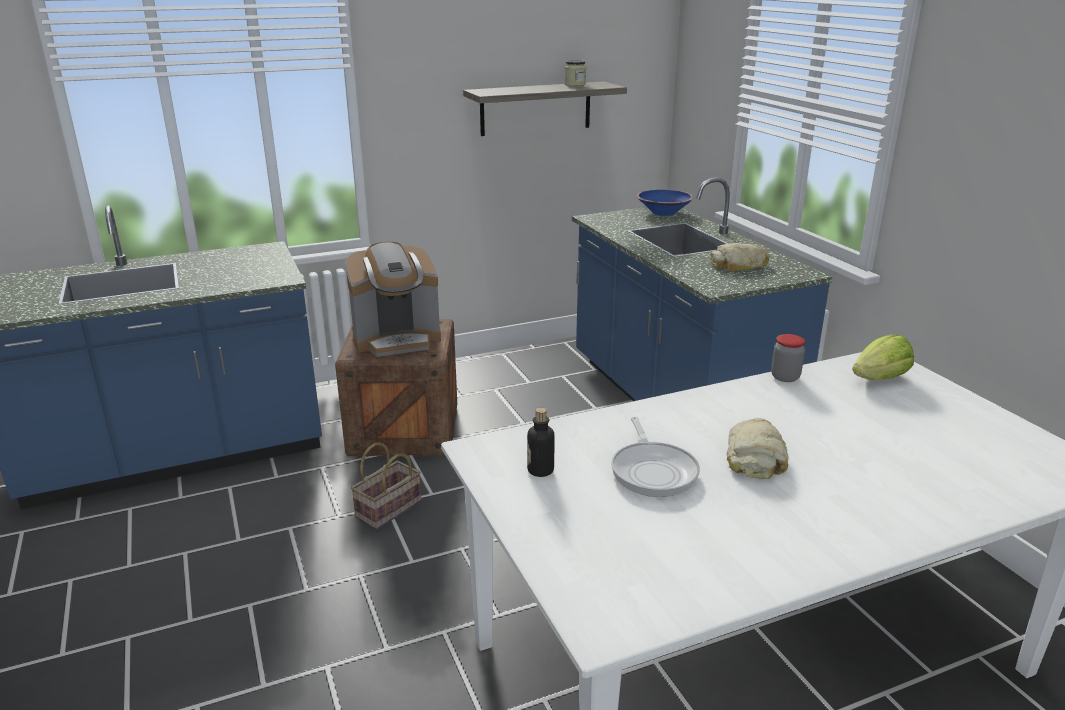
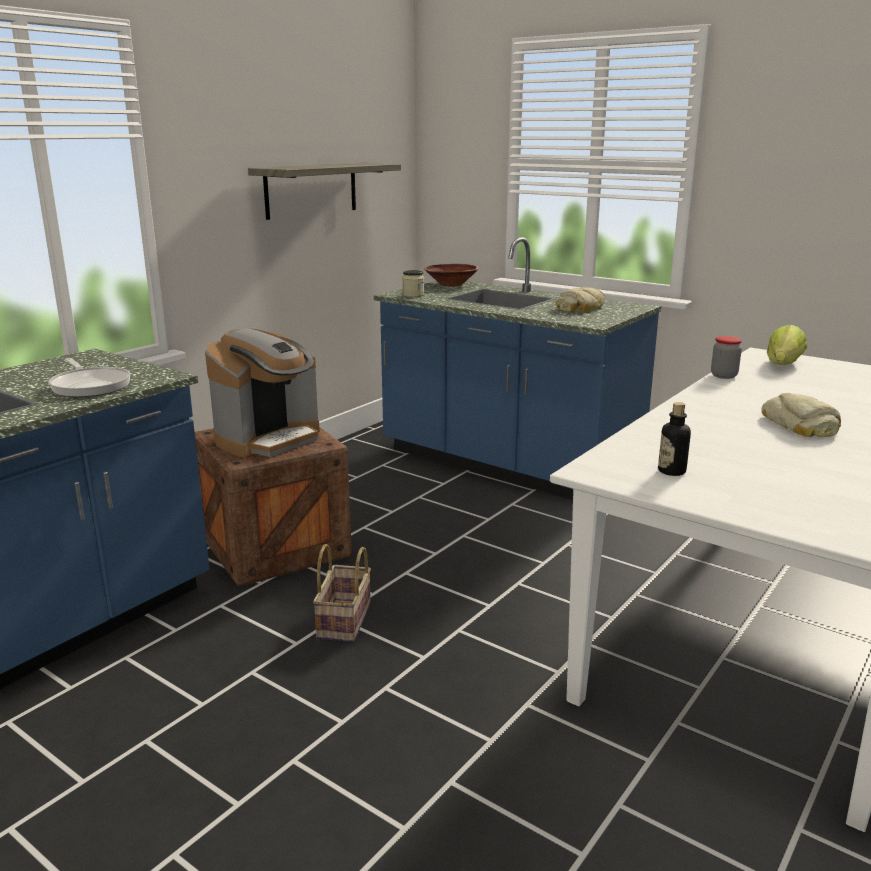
camera: 30 degrees left, 5 degrees down
(575, 85) = (348, 163): jar -> jar (413, 295)
(653, 471) = (752, 450): frying pan -> frying pan (90, 386)
(663, 213) = (451, 284): blue bowl -> brown bowl

